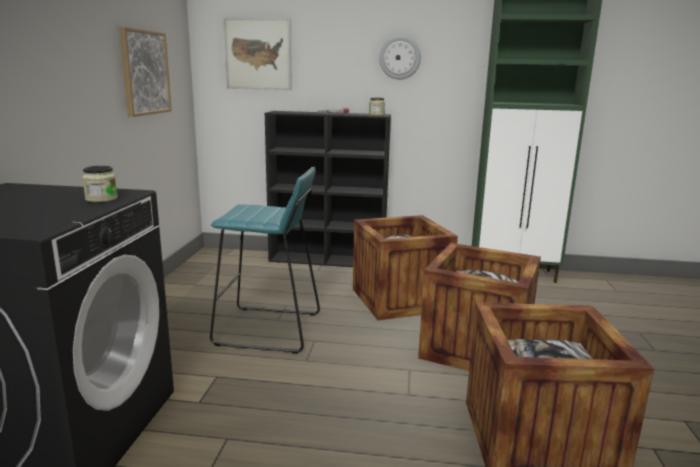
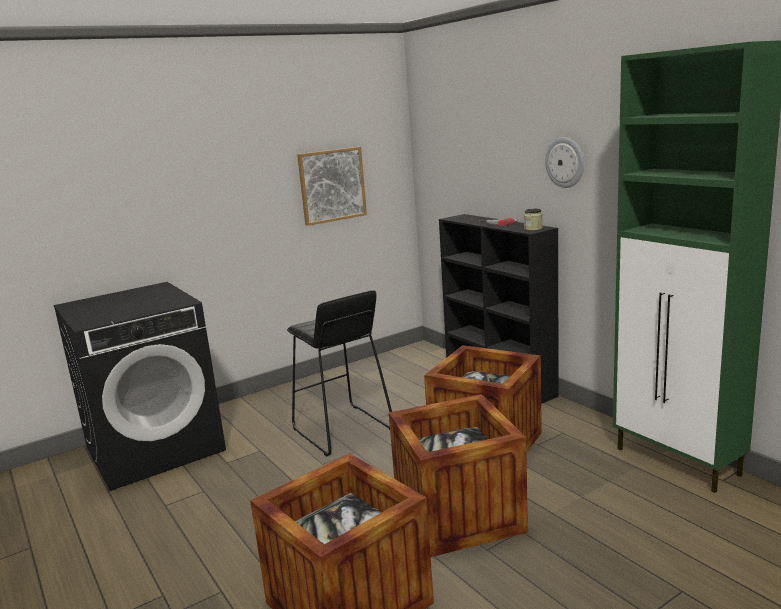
camera: 50 degrees right, 0 degrees up
(101, 199) = (161, 305): jar -> none
(258, 54) = (453, 156): picture -> none
(269, 329) = (342, 430): turquoise stool -> black stool

